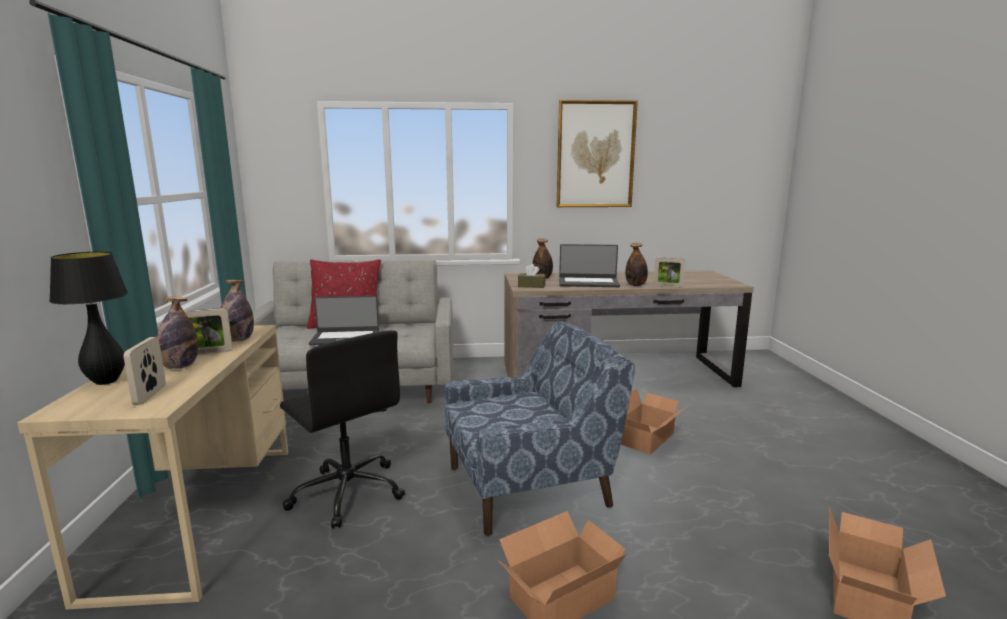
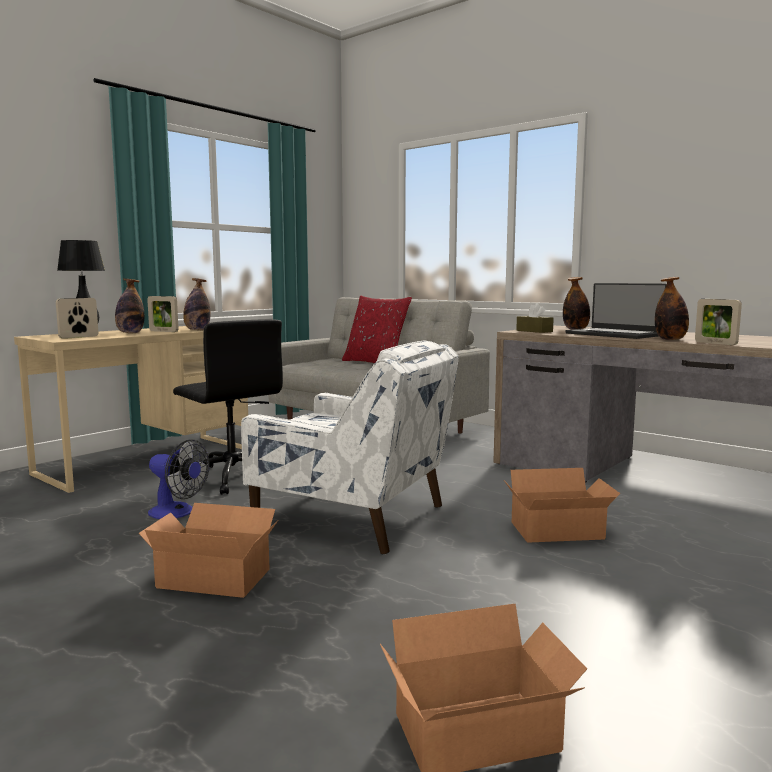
camera: 45 degrees right, 5 degrees down
(345, 338) = (350, 368): laptop -> none
(347, 492) = (231, 477): black office chair -> black office chair turned 45 degrees counterclockwise
(386, 556) = (177, 513): none -> fan
(530, 486) = (354, 519): blue armchair -> white armchair
(595, 155) = (696, 166): picture -> none

